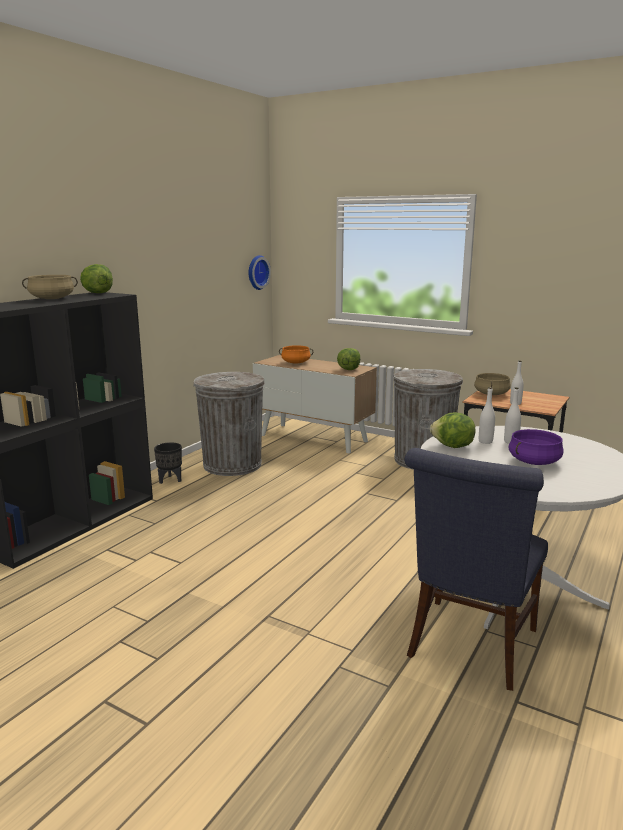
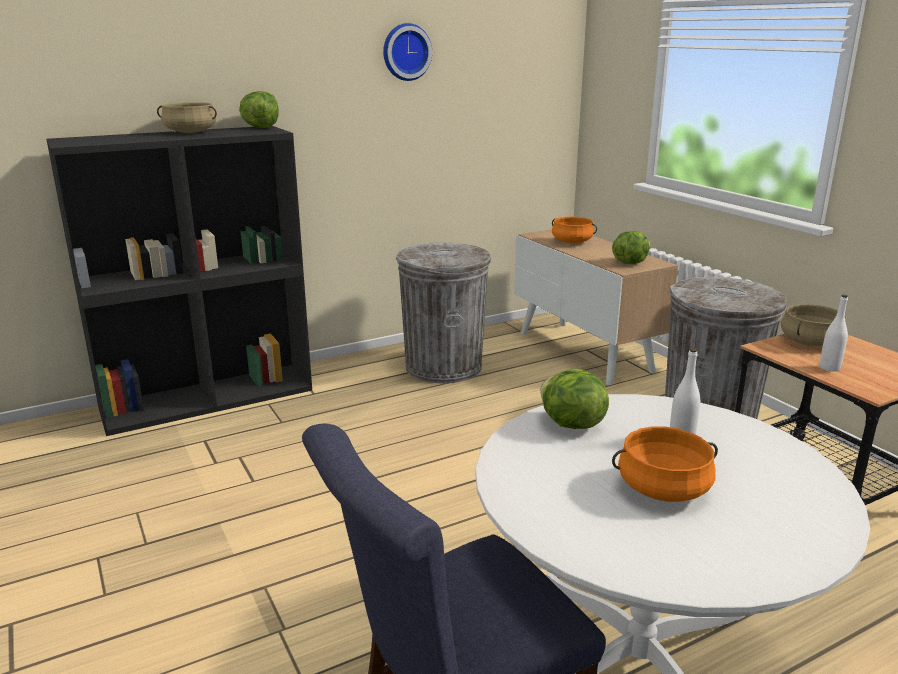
camera: 30 degrees right, 5 degrees up
(170, 480) = (355, 370): black planter -> none
(256, 272) = (550, 108): wall clock -> wall clock (405, 52)
(485, 441) = (638, 428): white bottle -> none
(533, 461) = (663, 488): purple cooking pot -> orange cooking pot

